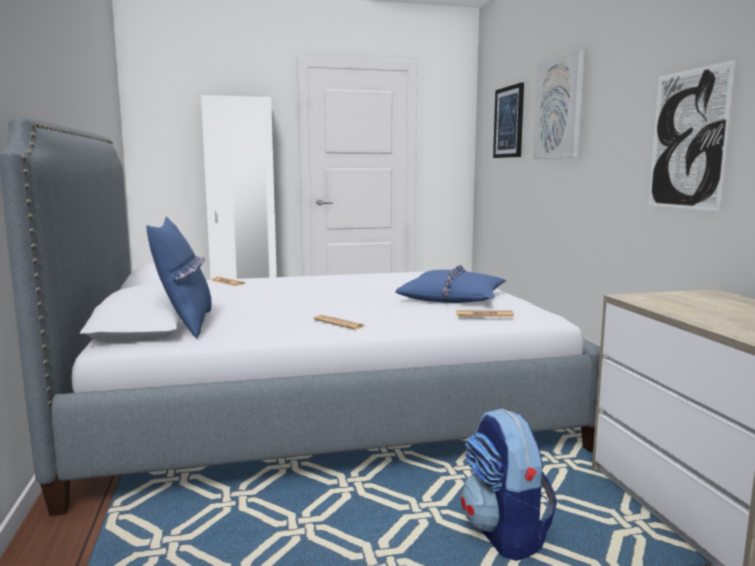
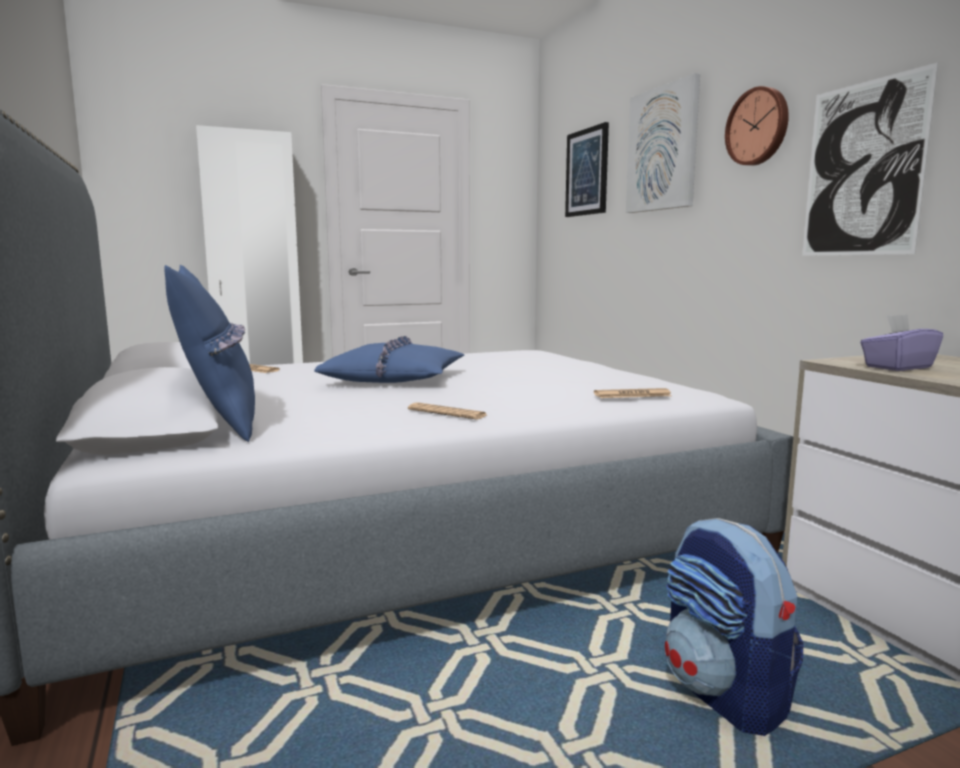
camera: 10 degrees left, 0 degrees up
(453, 298) = (569, 378): blue pillow -> blue pillow (395, 378)
(621, 97) = (758, 127): none -> wall clock
(669, 304) = (897, 367): none -> purple tissue box

